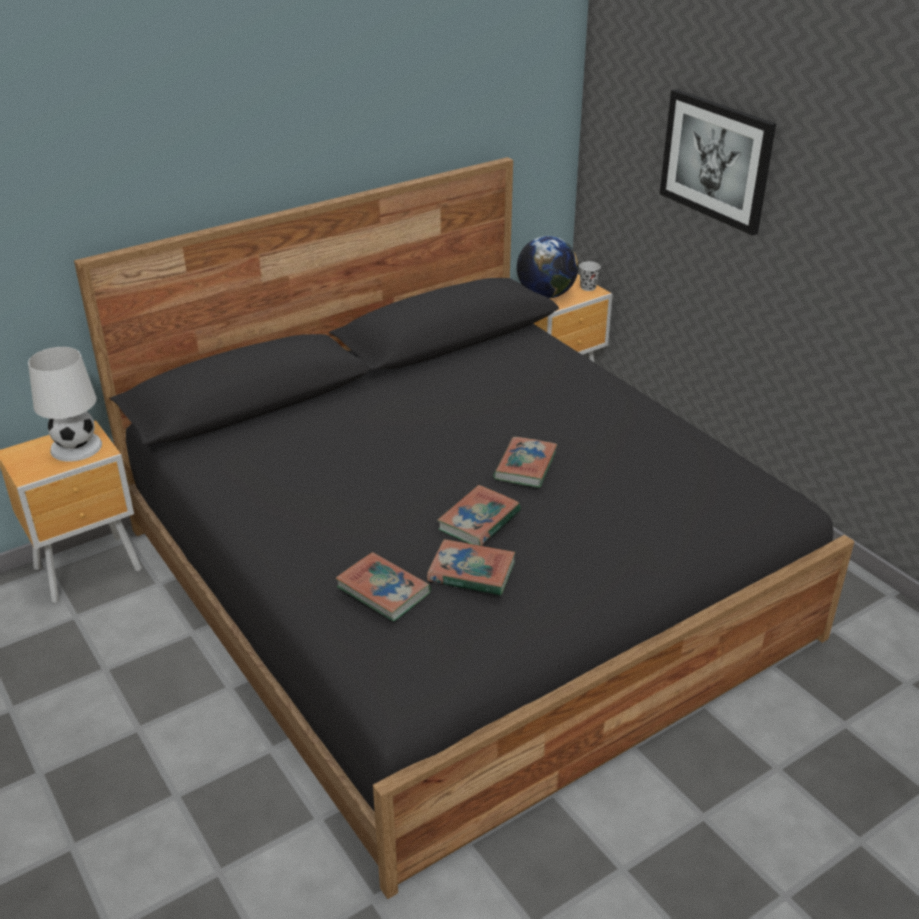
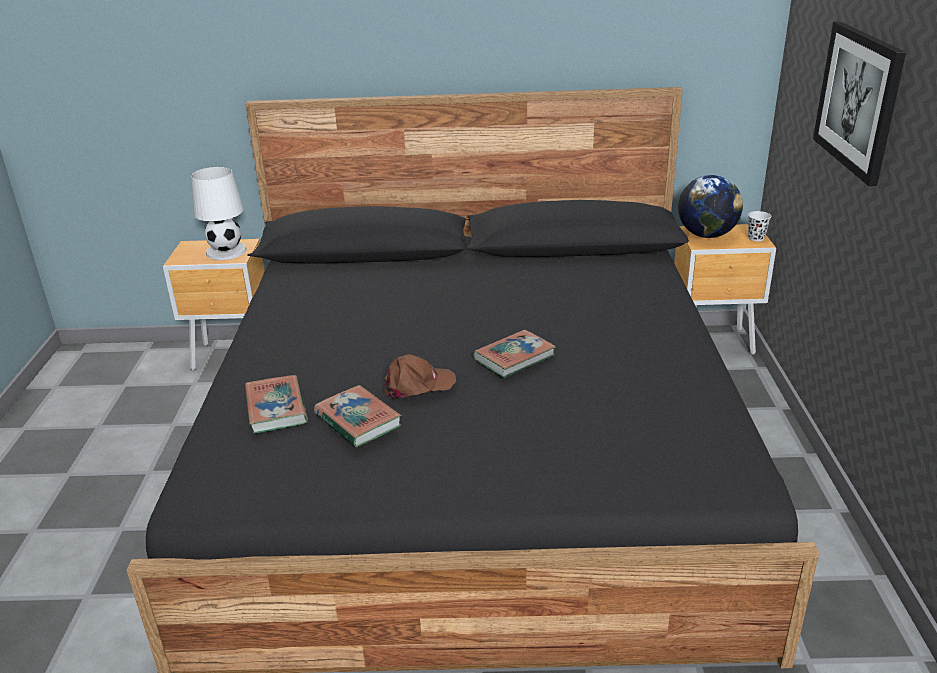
camera: 35 degrees right, 5 degrees down
(479, 521) = (417, 385): book -> brown cap

